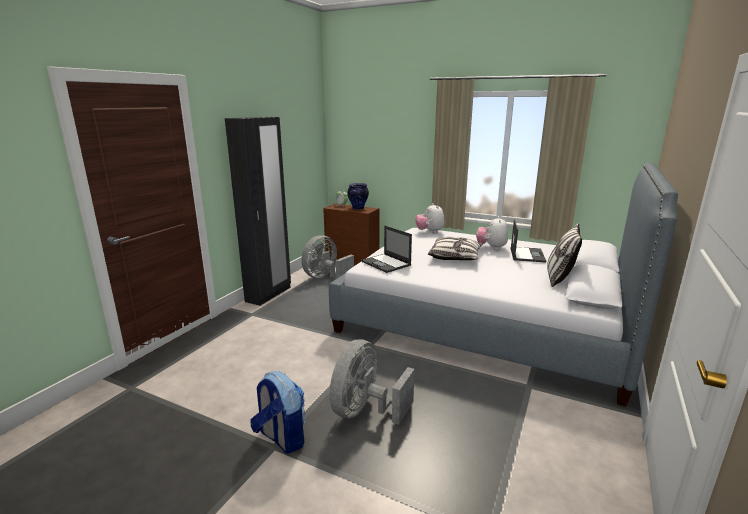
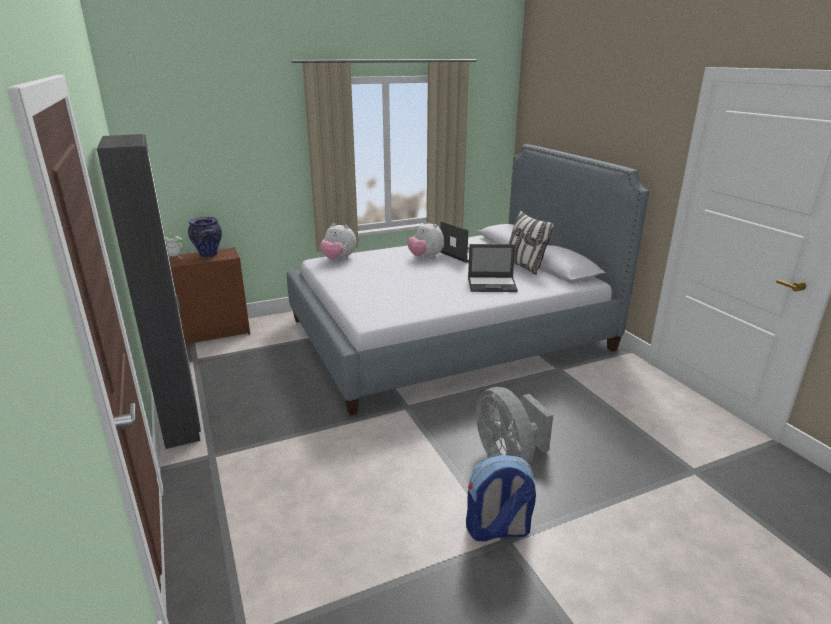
camera: 50 degrees left, 5 degrees up
(325, 277) = (216, 366): grey fan -> none
(386, 263) = (382, 307): laptop -> laptop (492, 284)
(455, 257) = (420, 277): pillow -> none

